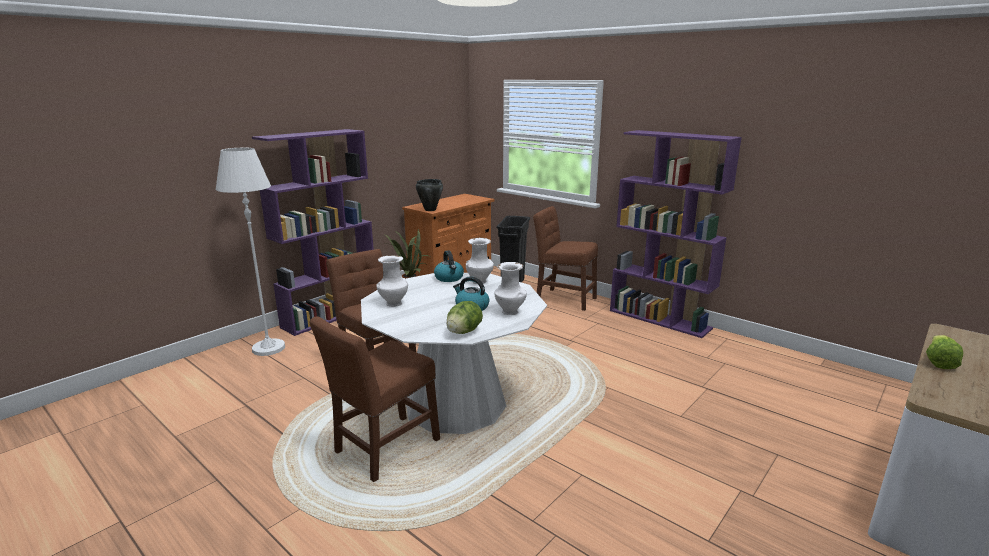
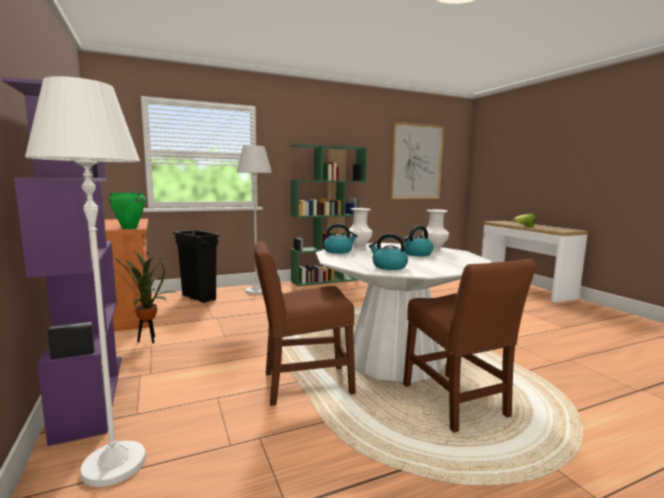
camera: 65 degrees left, 10 degrees down
(393, 304) = (388, 267): white vase -> kettle
(430, 210) = (129, 228): black cooking pot -> green cooking pot
(464, 332) = (468, 260): lettuce -> none
(563, 299) = (256, 291): brown chair -> white floor lamp
(660, 319) = (327, 280): purple bookcase -> green bookcase
(881, 165) = (417, 162): none -> picture

